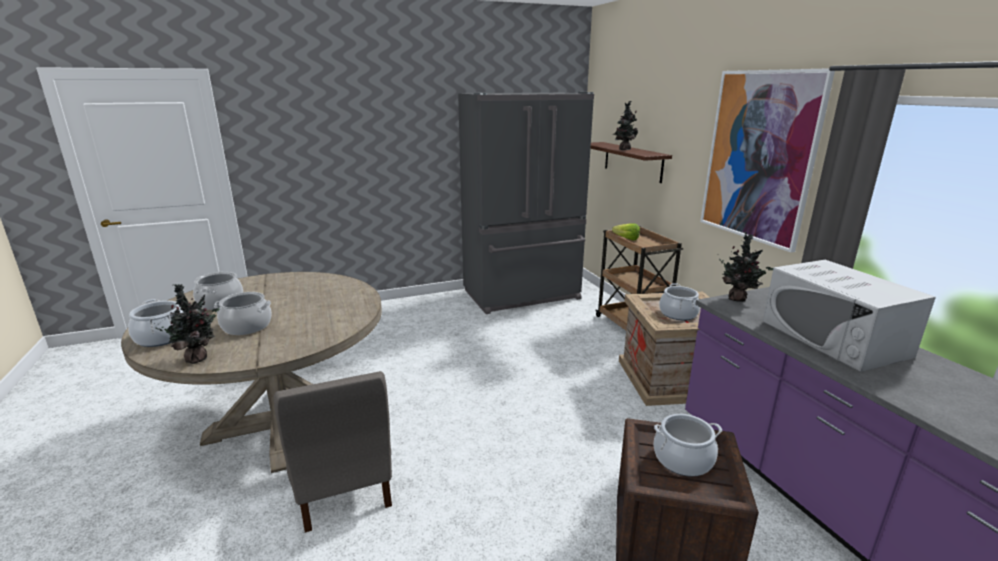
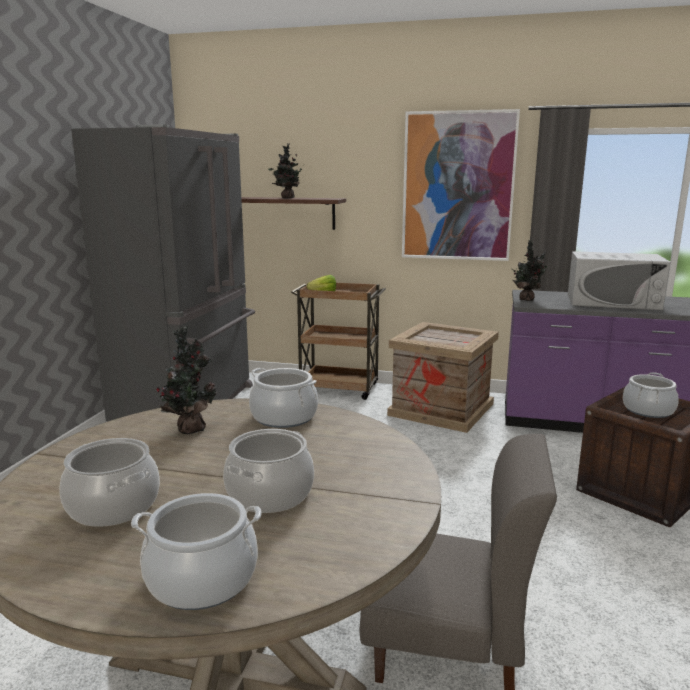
camera: 55 degrees left, 5 degrees down
(198, 358) = (350, 547): potted plant -> potted plant (189, 429)
(678, 314) = (448, 340): cooking pot -> cooking pot (284, 417)

